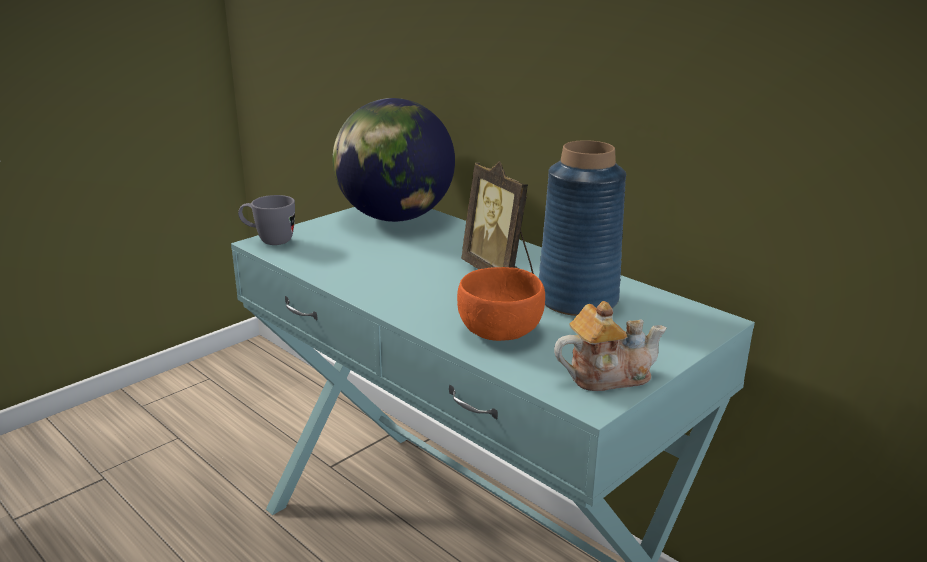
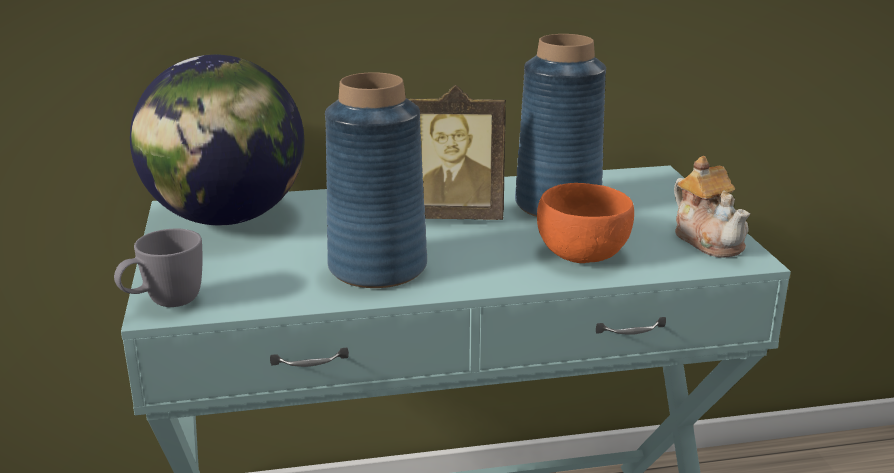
camera: 55 degrees left, 0 degrees up
(382, 275) = (378, 268): none -> blue vase
(606, 376) = (708, 239): teapot -> teapot turned 135 degrees clockwise

